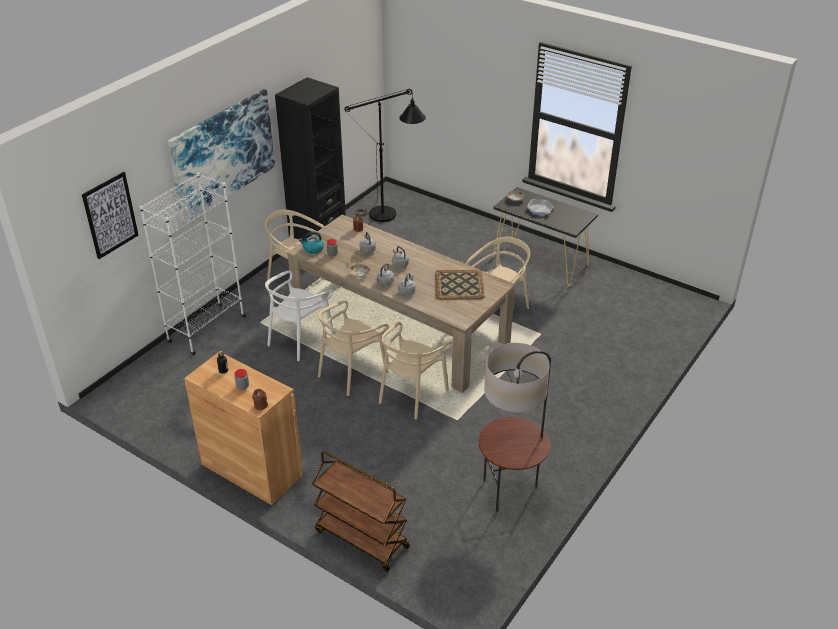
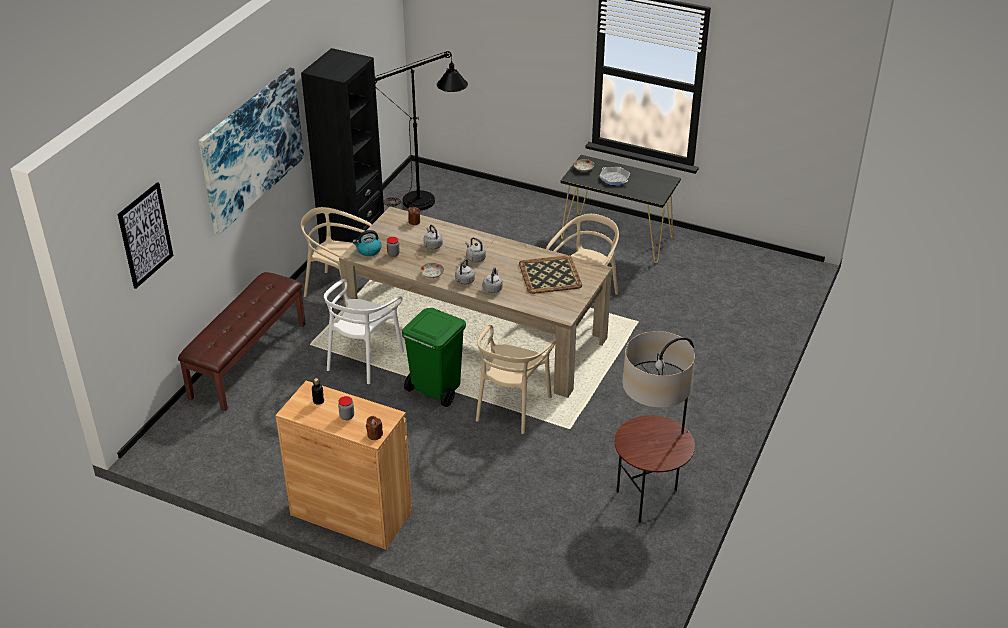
camera: 10 degrees left, 0 degrees up
(206, 329) = (248, 359): white bookcase -> brown bench
(352, 372) = (435, 390): beige chair -> green trash can
(361, 539) = (498, 572): brown cart -> none

